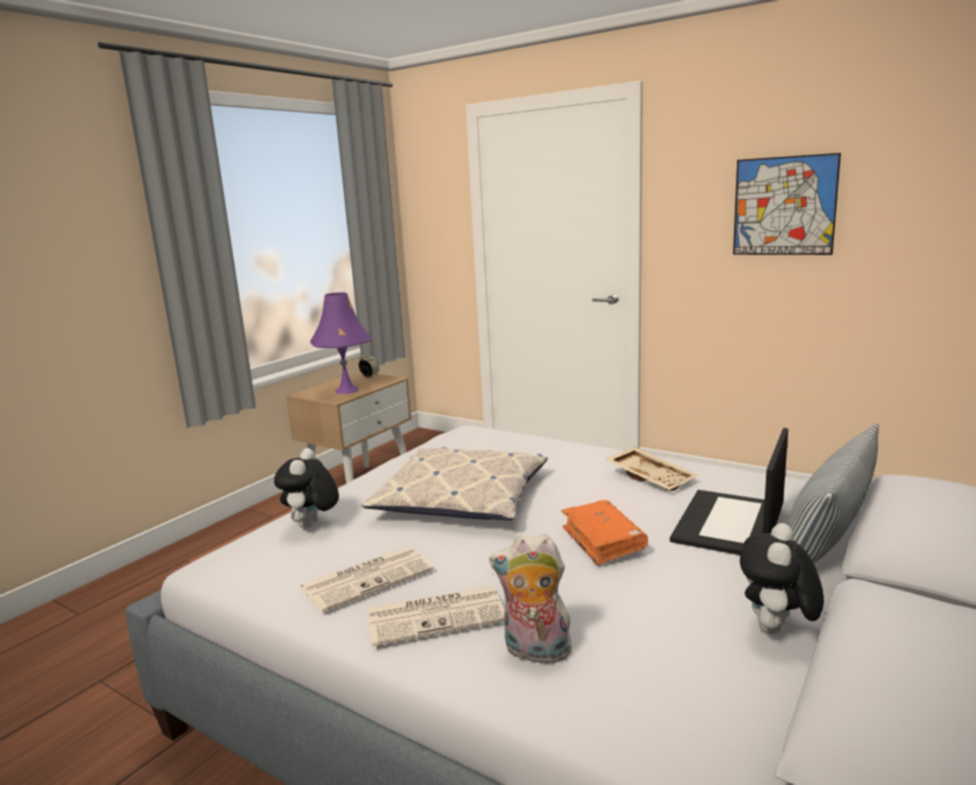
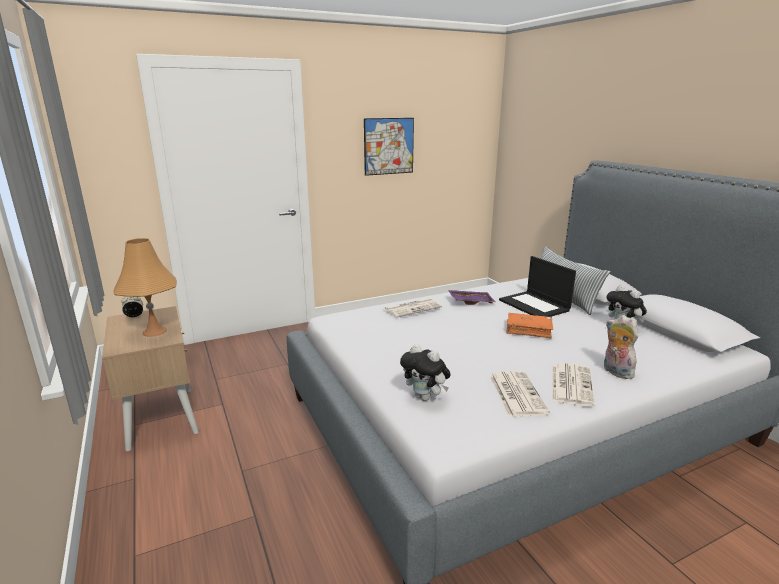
camera: 60 degrees left, 5 degrees up
(346, 390) = (154, 331): purple table lamp -> orange table lamp
(462, 498) = (439, 346): pillow -> none
(535, 652) = (615, 372): plush toy -> plush toy turned 105 degrees clockwise
(555, 452) = (412, 308): none -> newspaper
(651, 477) = (470, 301): beige tray -> purple tray

